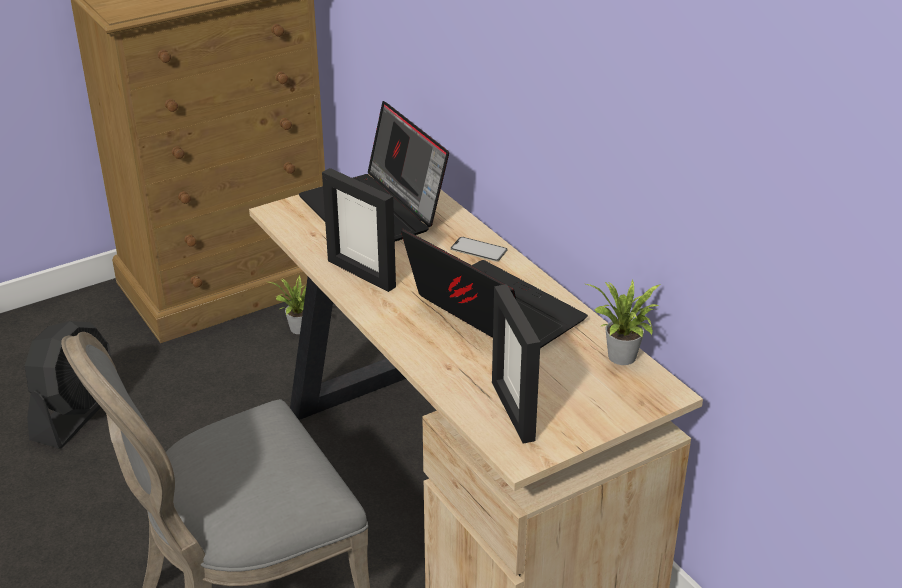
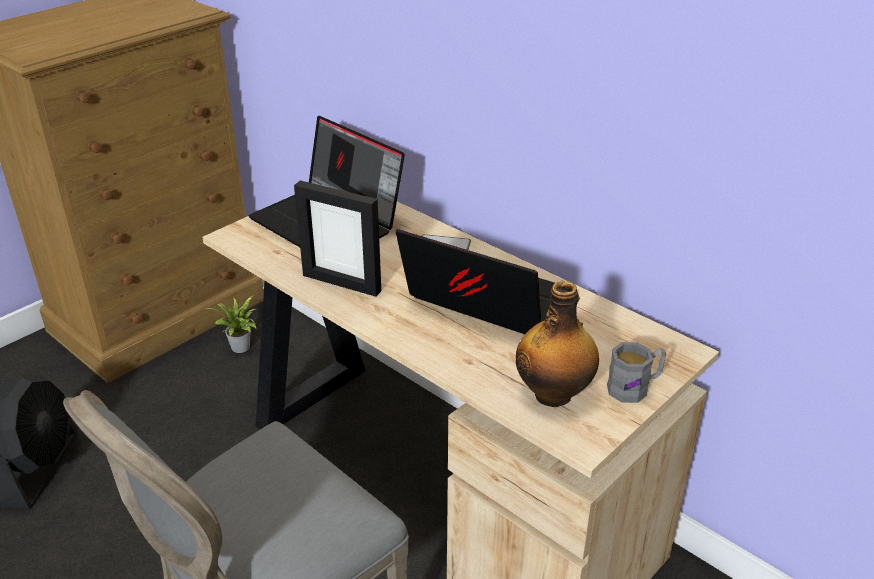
camera: 15 degrees left, 0 degrees up
(515, 410) = (554, 394): picture frame -> bottle
(596, 417) = (635, 387): none -> grey mug
(621, 359) = (627, 326): potted plant -> none

